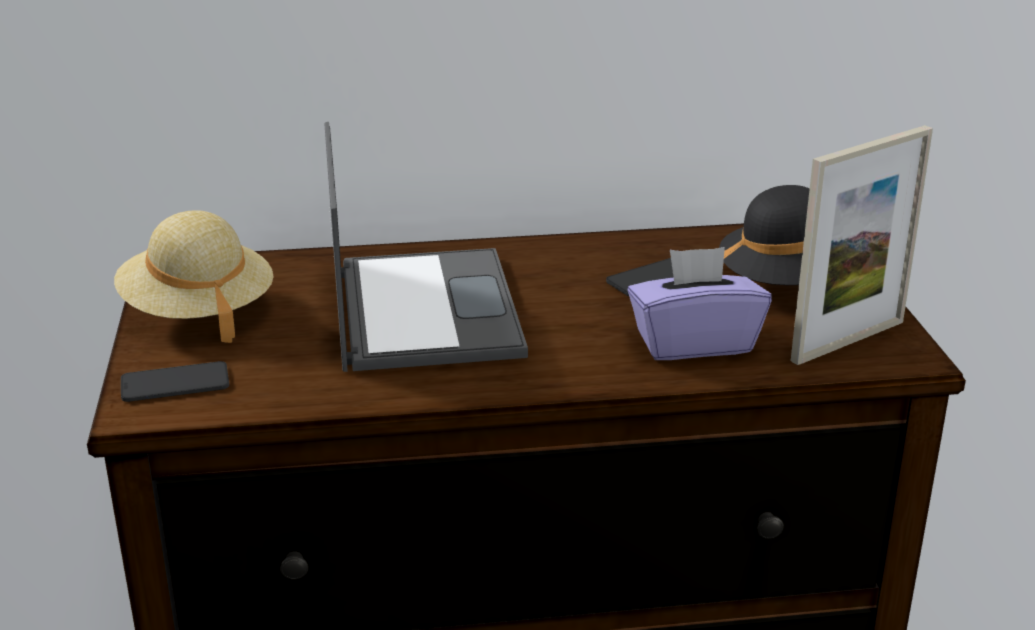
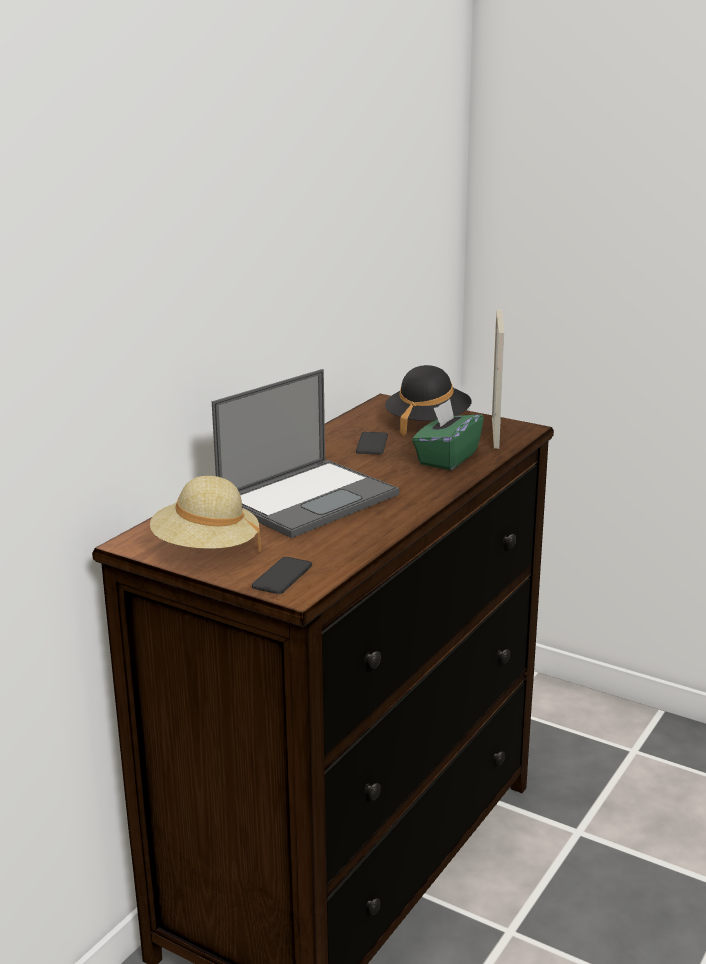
camera: 50 degrees left, 5 degrees down
(423, 309) = (309, 498): laptop -> laptop turned 105 degrees clockwise
(694, 343) = (447, 458): purple tissue box -> green tissue box

